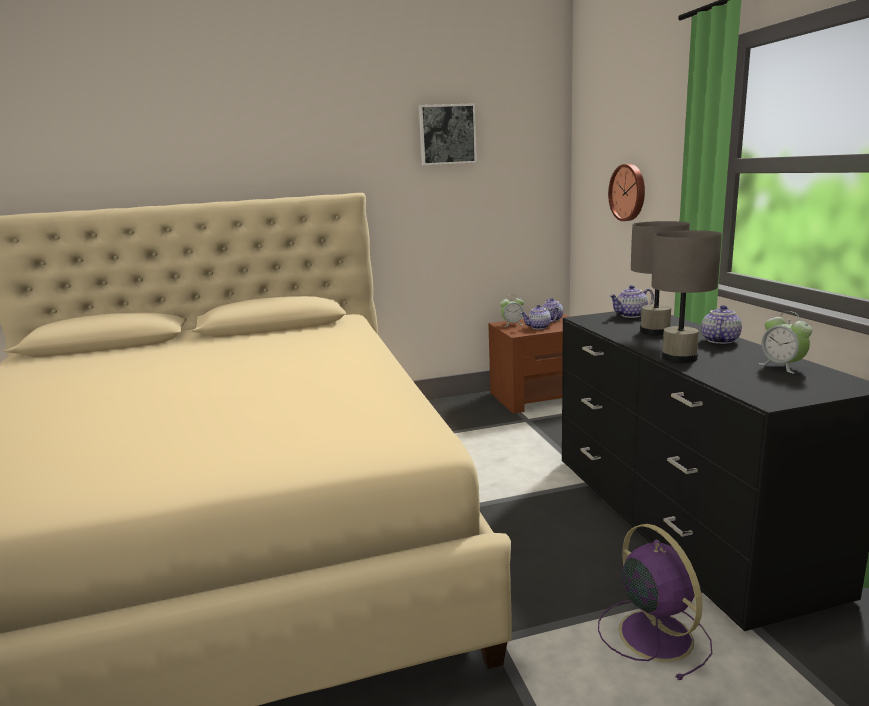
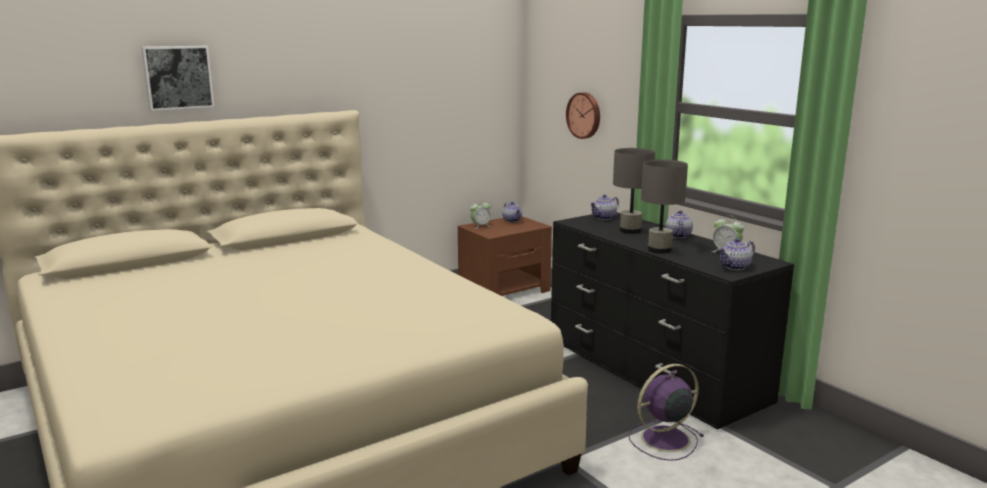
camera: 20 degrees left, 0 degrees up
(447, 134) = (424, 57): picture -> picture (178, 77)
(538, 327) = (506, 228): teapot -> teapot (735, 267)
(653, 633) = (663, 439): purple fan -> purple fan turned 75 degrees counterclockwise

